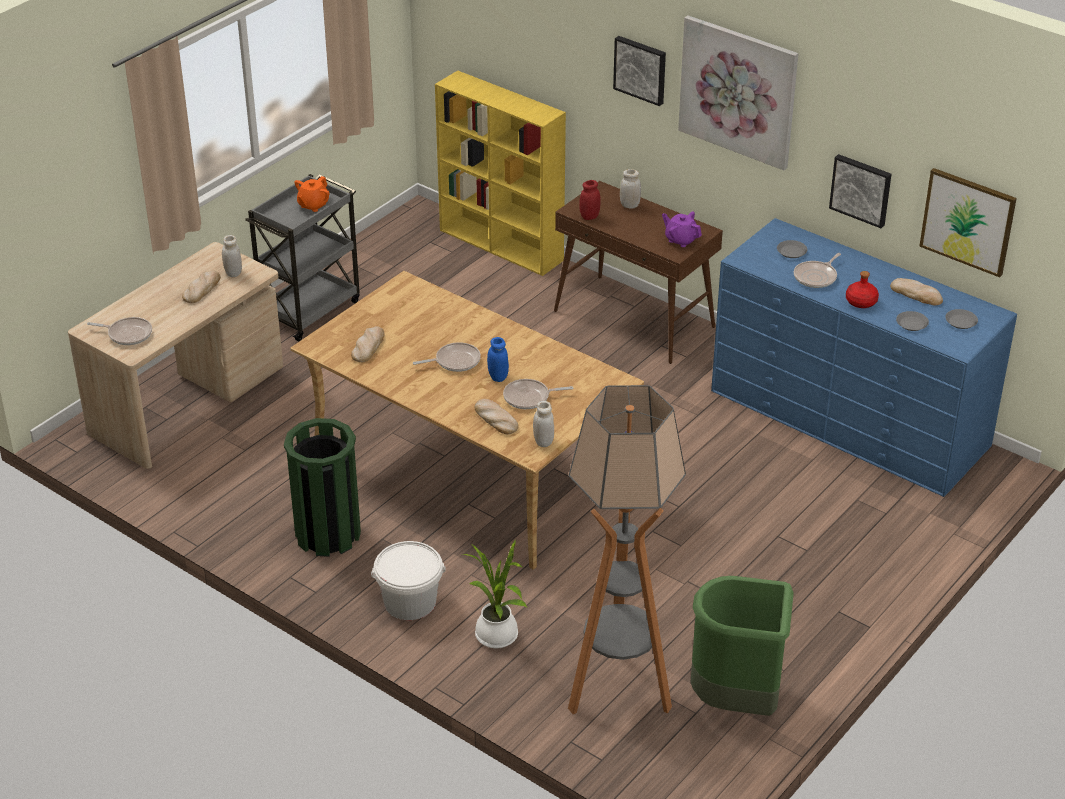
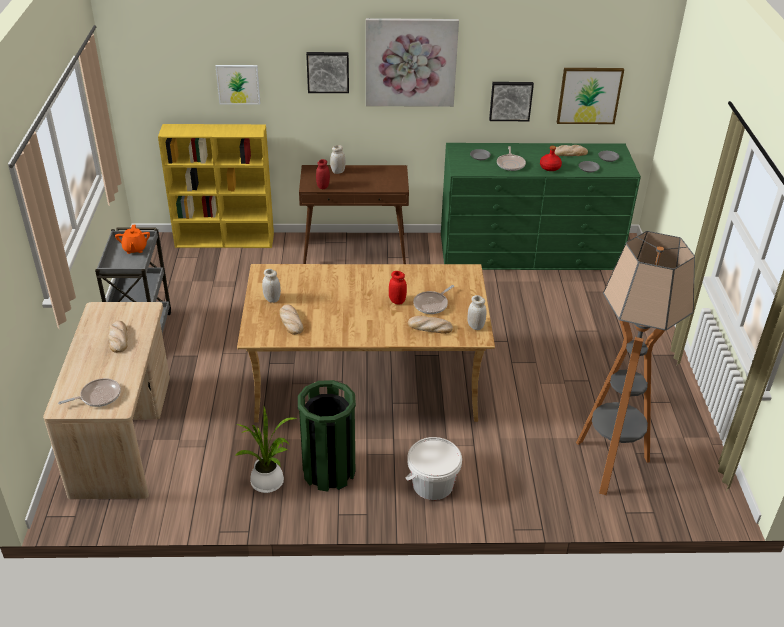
camera: 40 degrees left, 0 degrees up
(233, 273) = (129, 317): white jar -> white jar (272, 299)
(455, 361) = (358, 304): frying pan -> none
(498, 377) = (397, 301): blue jar -> red jar
(498, 638) = (509, 475): potted plant -> potted plant (269, 483)
(542, 50) = (238, 84): none -> picture
(681, 240) = (392, 179): purple teapot -> none
(737, 701) = (672, 433): green trash can -> none
(849, 418) = (529, 251): blue dresser -> green dresser

